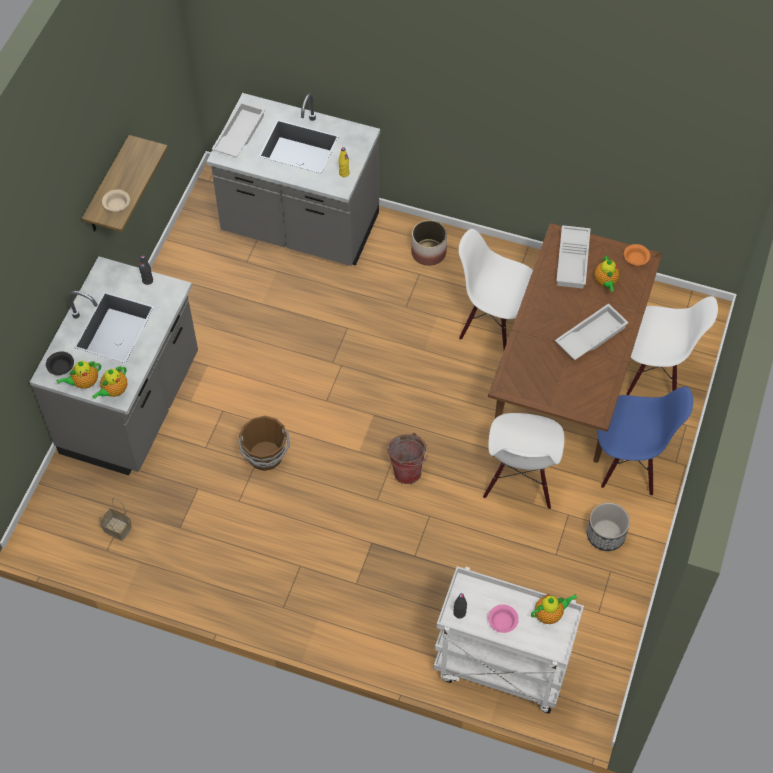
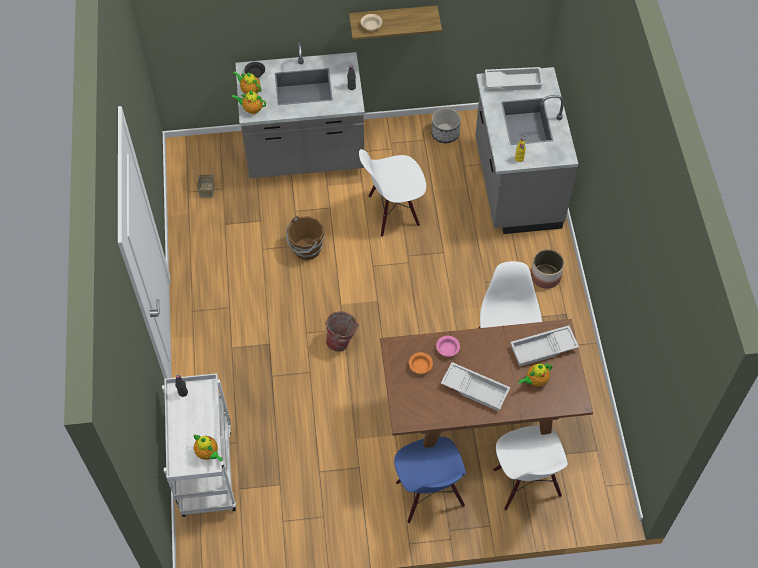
camera: 65 degrees right, 0 degrees up
(503, 622) = (188, 424): pink bowl -> pink bowl (447, 349)
(520, 481) = (371, 421): white chair -> white chair (393, 212)
(605, 534) = (354, 501): planter -> planter (445, 133)
(636, 259) = (573, 395): orange bowl -> orange bowl (420, 366)

